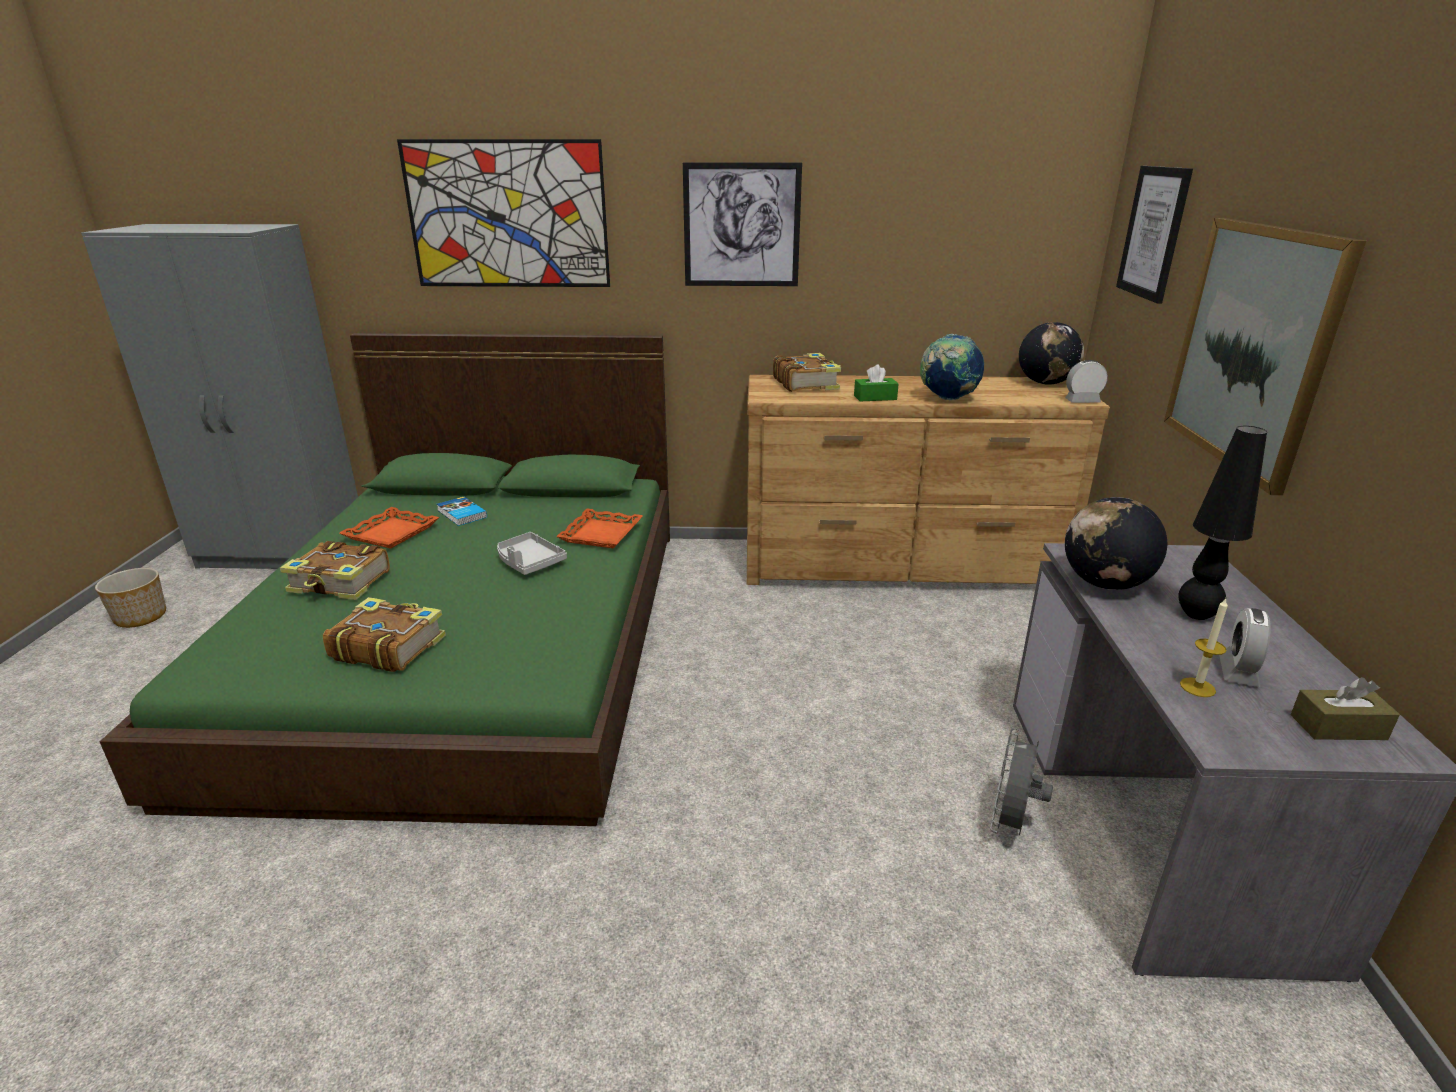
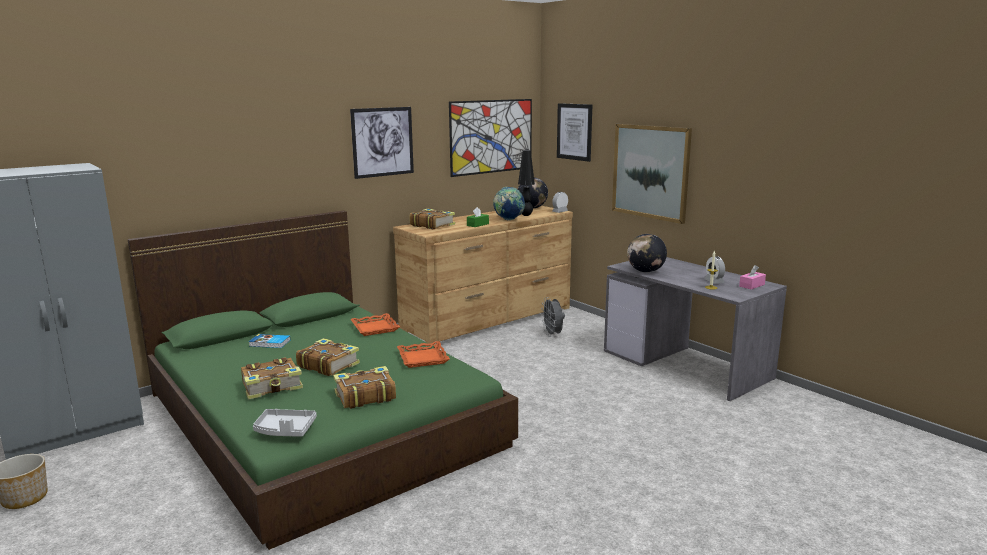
camera: 40 degrees left, 10 degrees down
(391, 533) = (245, 362): orange tray -> orange tray (422, 358)
(448, 574) = (328, 365): none -> book
(507, 215) = (245, 145): picture -> picture (491, 136)
(529, 562) = (362, 348): grey tray -> grey tray (285, 430)
(1010, 824) = (650, 383): grey fan -> grey fan (553, 335)
(1196, 615) = (682, 272): black table lamp -> black table lamp (526, 215)
(1338, 727) = (752, 285): brown tissue box -> pink tissue box

